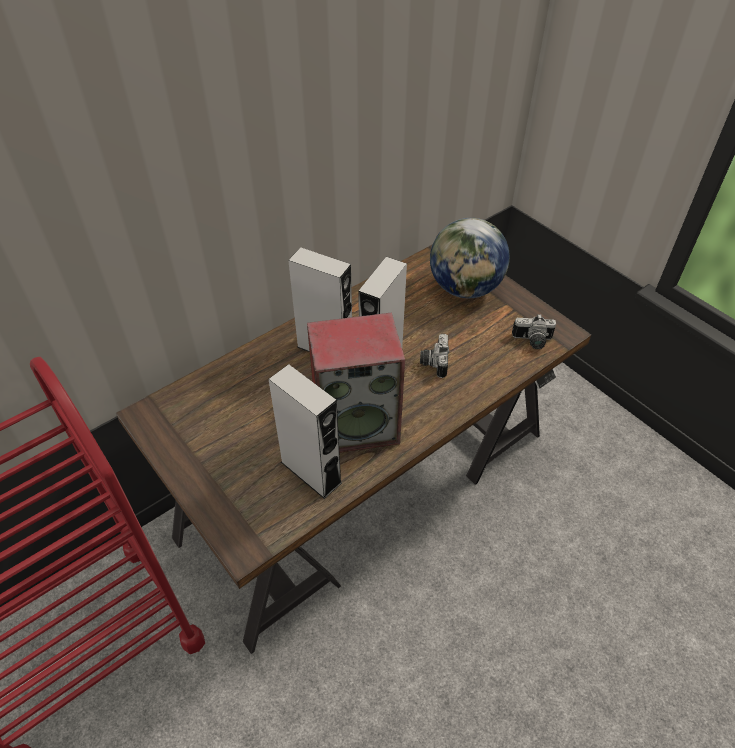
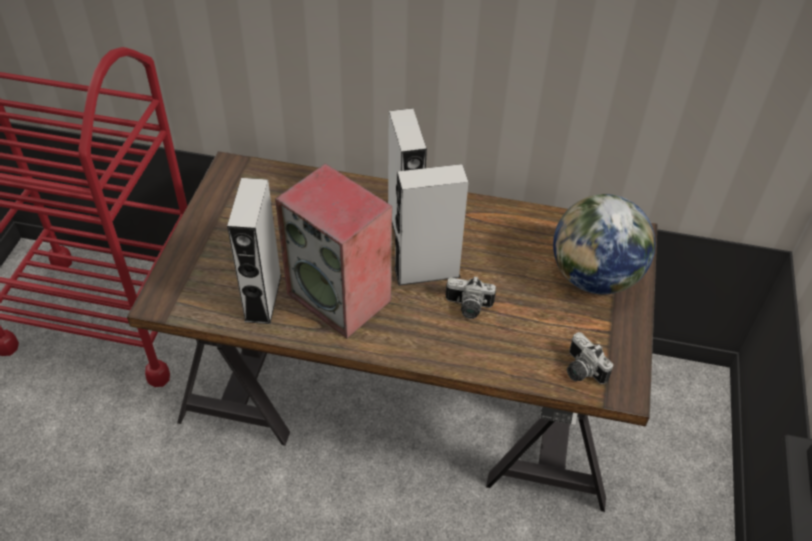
camera: 50 degrees right, 0 degrees up
(433, 362) = (468, 308): camera -> camera turned 135 degrees counterclockwise

